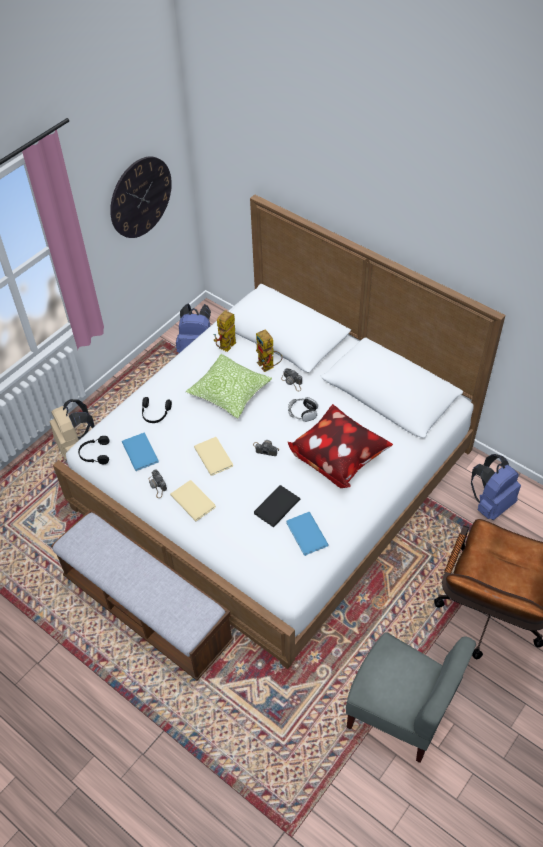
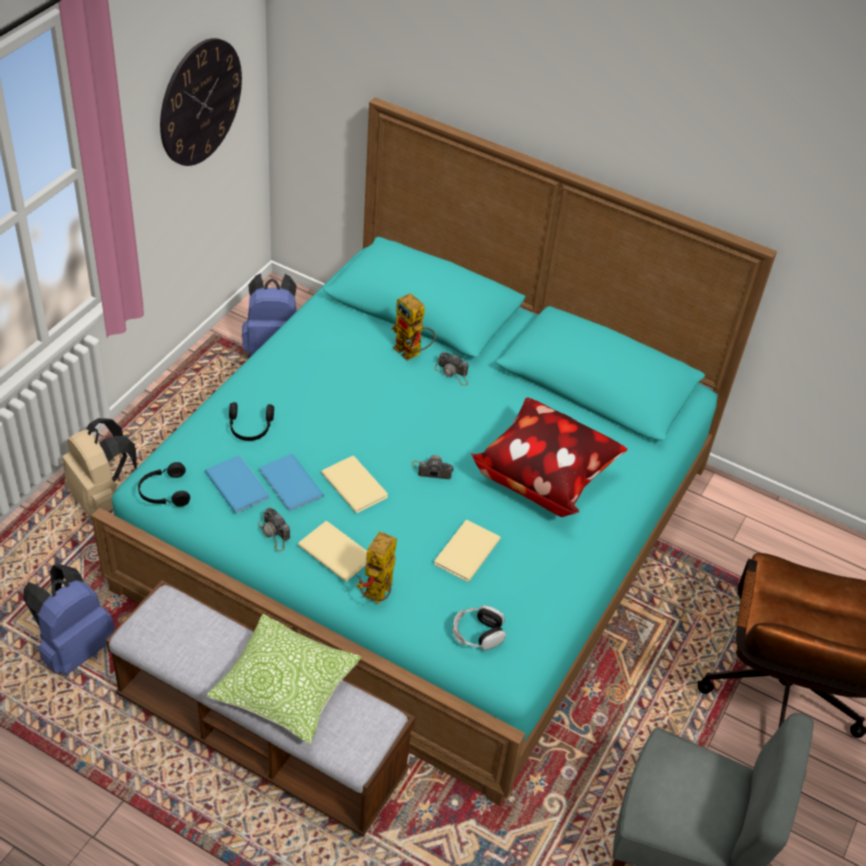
camera: 15 degrees left, 5 degrees down
(226, 348) = (342, 330): toy robot -> toy robot (377, 597)
(229, 392) = (360, 392): pillow -> pillow (285, 688)
(274, 477) = (423, 524): white bed -> turquoise bed
(275, 506) = (464, 552): black book -> beige book
(302, 413) = (477, 415): headphones -> headphones (478, 633)
(306, 535) = (520, 590): blue book -> blue book (290, 485)
(491, 504) = (747, 541): blue backpack -> blue backpack (74, 647)

